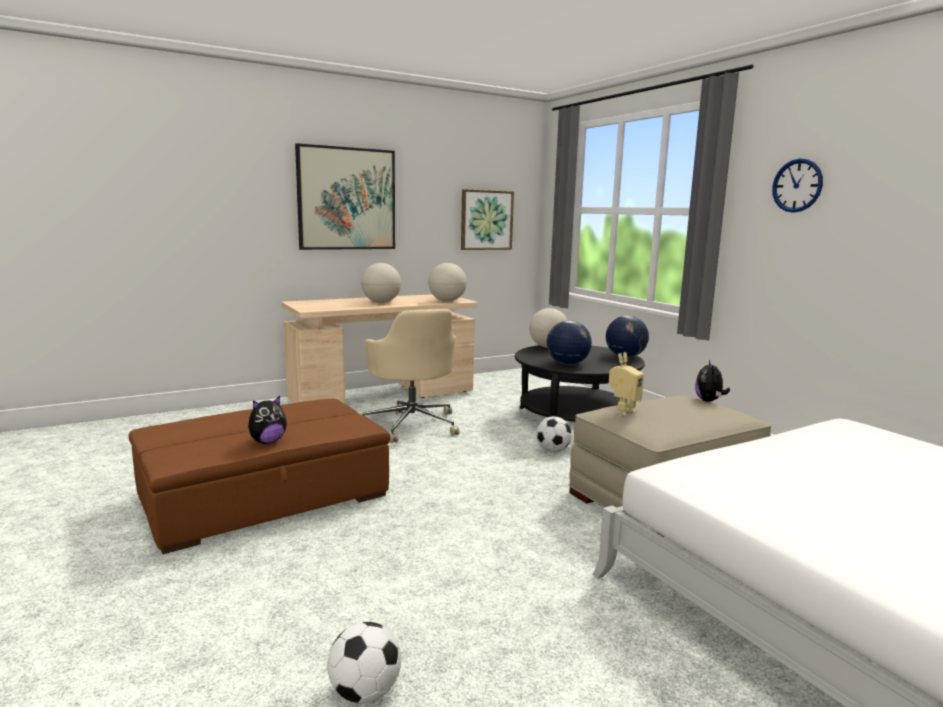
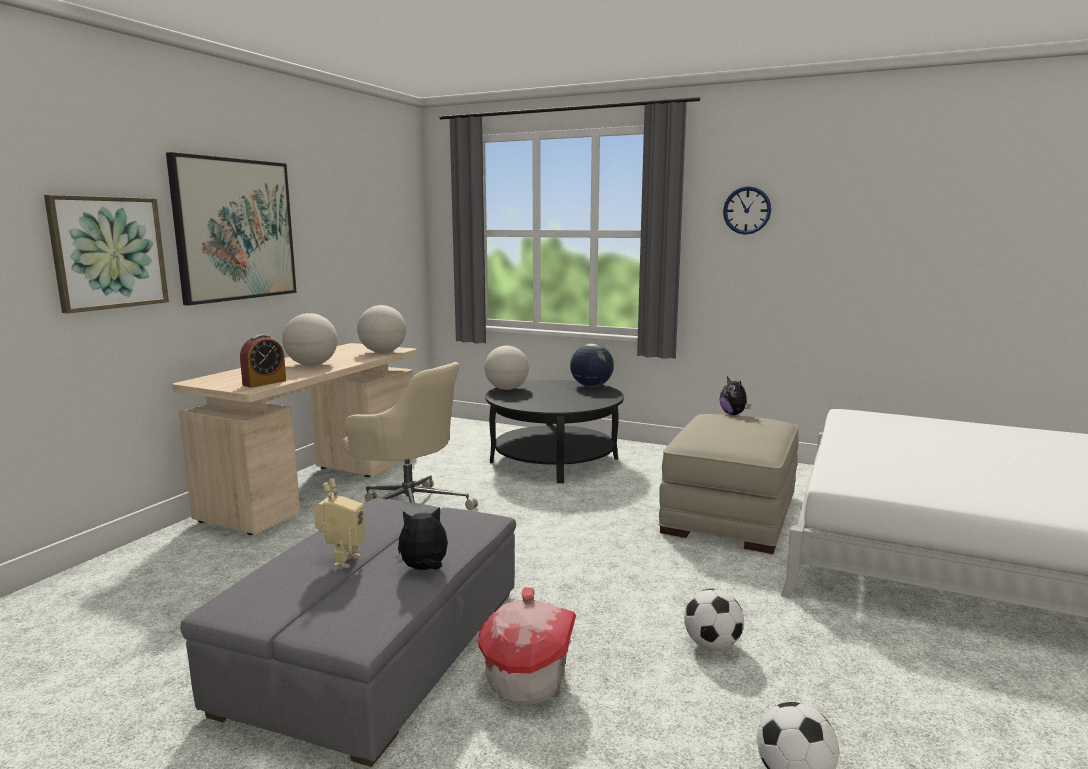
camera: 35 degrees left, 0 degrees up
(265, 497) = (379, 648): brown ottoman -> grey ottoman
(267, 442) = (424, 569): plush toy -> plush toy turned 120 degrees counterclockwise
(308, 549) = (527, 680): none -> toy house
(325, 308) = (264, 383): none -> alarm clock
(486, 220) = (379, 248): picture -> picture (108, 252)
(553, 450) = (585, 497): football -> football (712, 645)
(567, 364) = (561, 403): globe -> none
(623, 411) = (705, 439): toy robot -> toy robot (342, 560)

